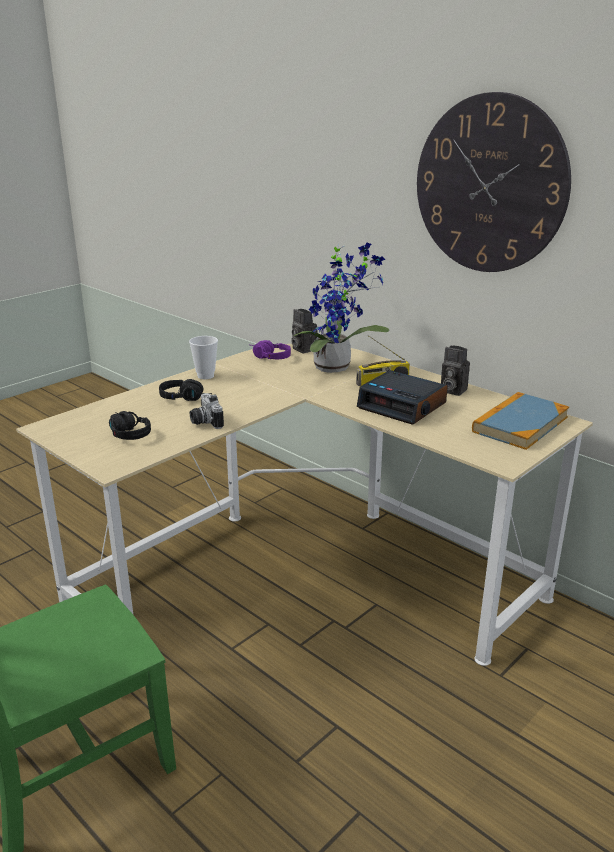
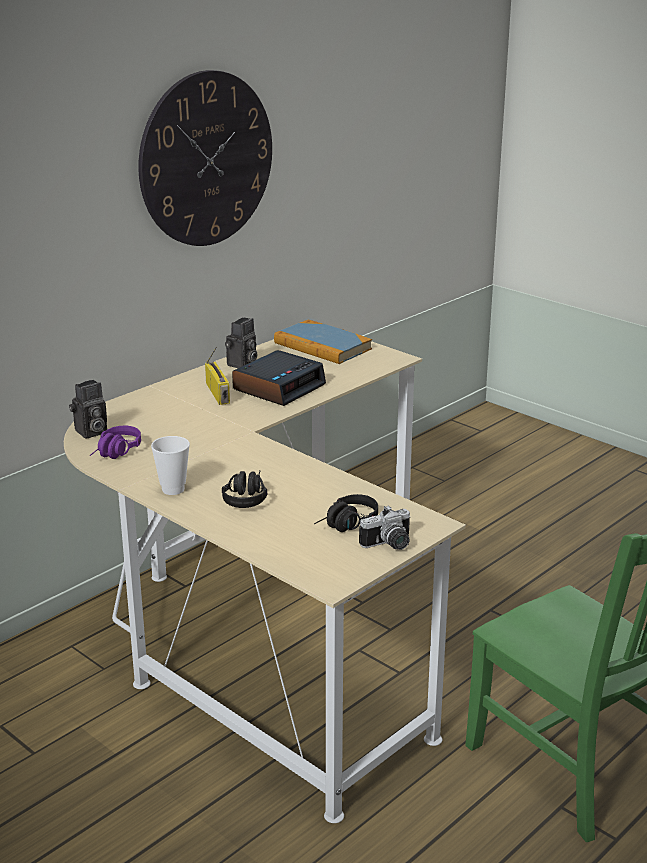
camera: 90 degrees left, 0 degrees up
(204, 422) = (316, 482): camera -> camera (389, 545)
(337, 367) = (162, 414): potted plant -> none

